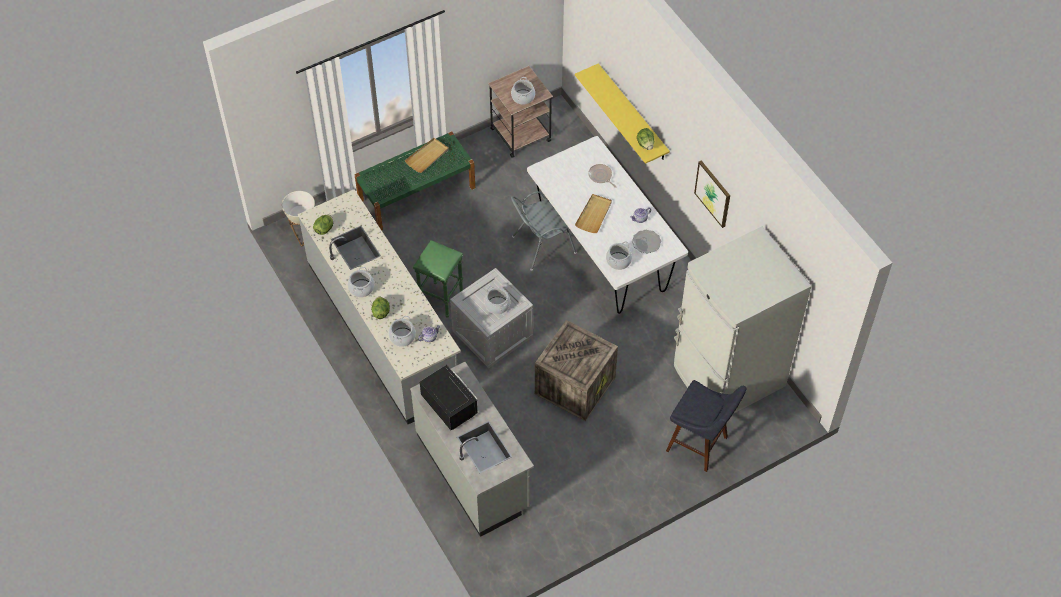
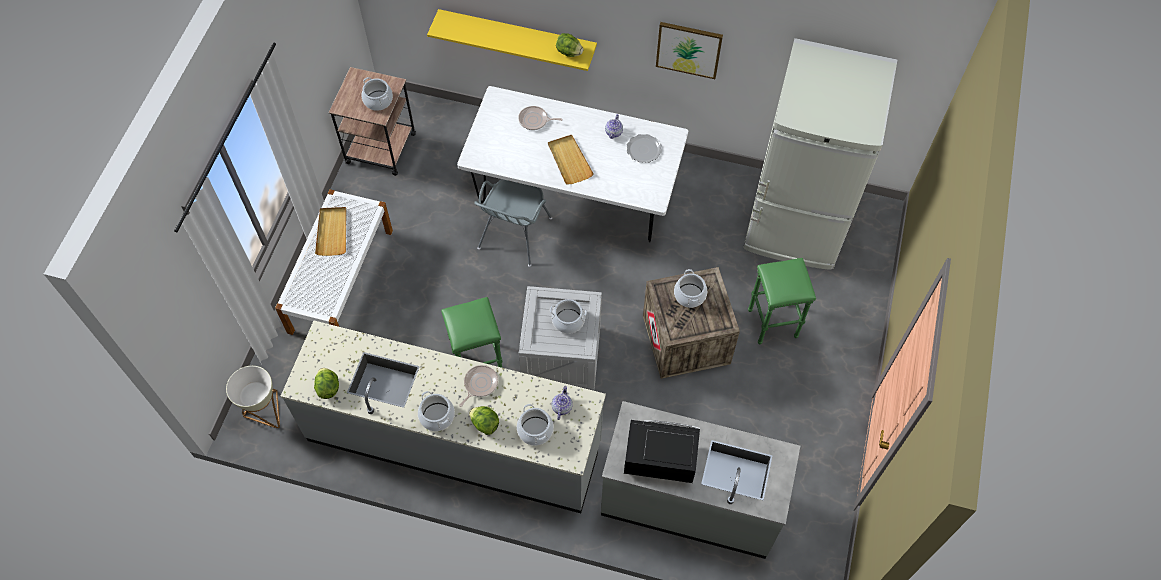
camera: 45 degrees left, 5 degrees up
(400, 290) = (479, 384): none -> frying pan
(416, 193) = (340, 280): green bench -> white bench
(618, 261) = (639, 186): cooking pot -> cooking pot (689, 295)
(639, 421) = (774, 324): none -> green stool
(700, 446) = (844, 301): blue stool -> none

